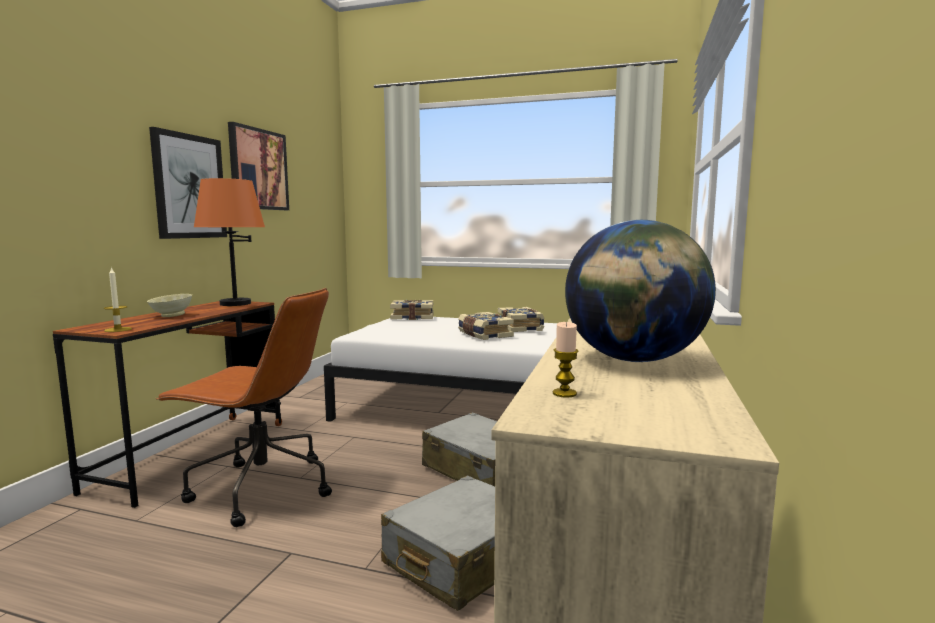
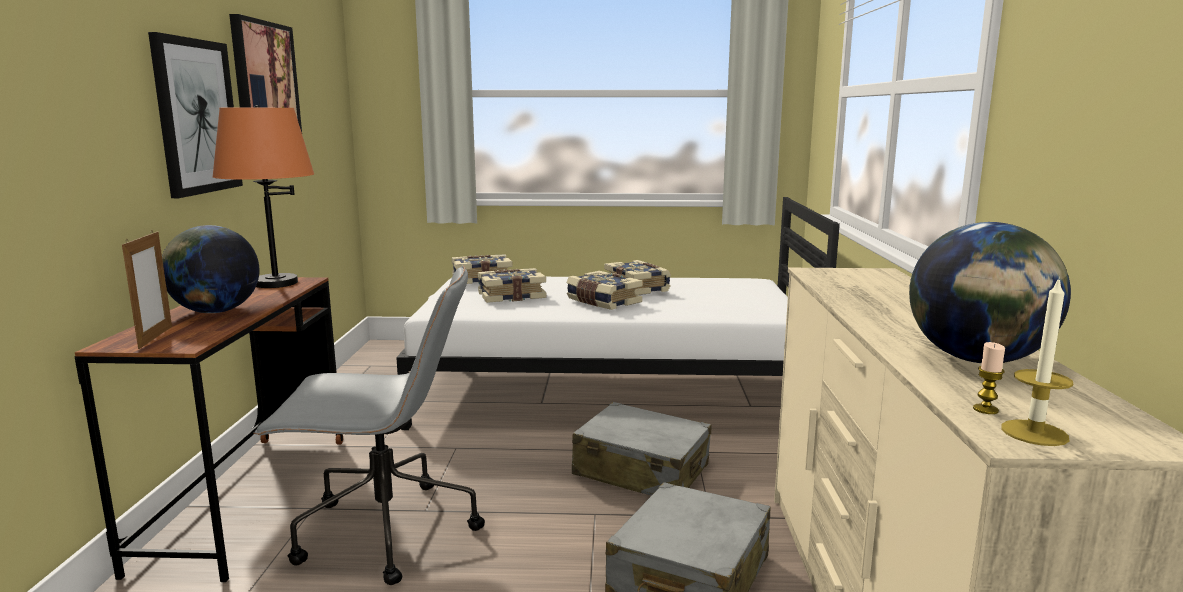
camera: 15 degrees left, 5 degrees up
(111, 326) = (155, 337): none -> picture frame
(118, 329) = (178, 342): candle -> candle (1034, 433)
(171, 316) = (215, 311): beige bowl -> globe
(260, 489) = (383, 532): brown office chair -> grey office chair
(421, 328) = (511, 296): none -> book

